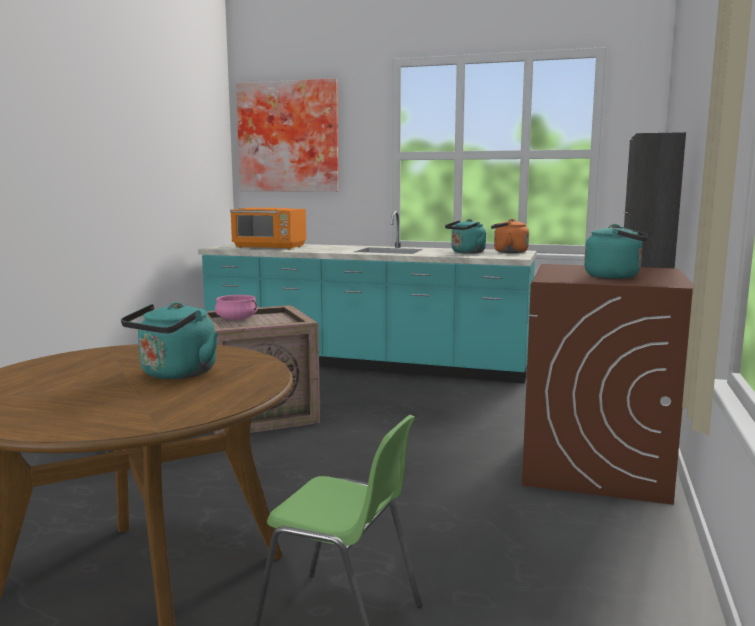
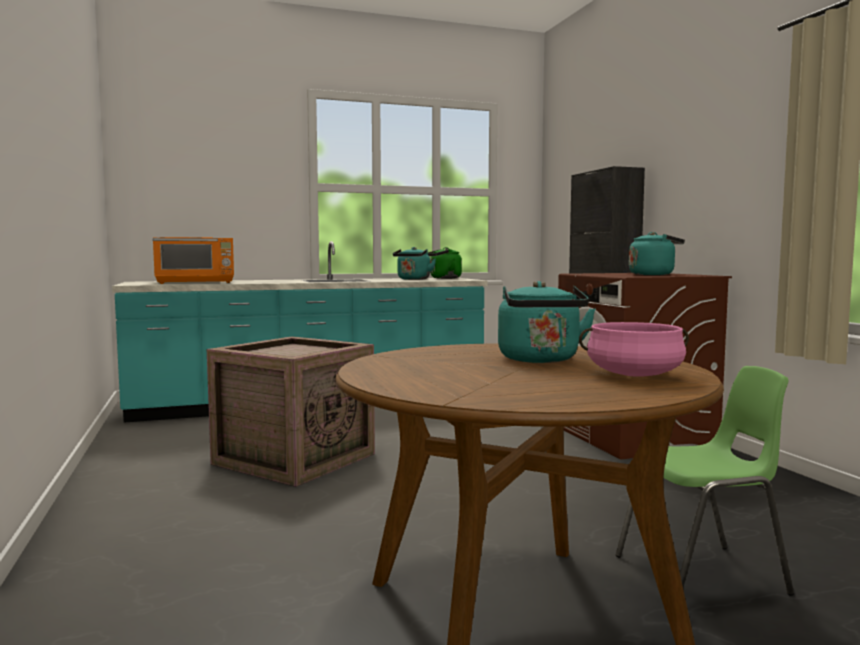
camera: 35 degrees left, 5 degrees down
(237, 319) = (264, 352): pink cooking pot -> pink cooking pot (634, 375)
(289, 137) = (186, 161): picture -> none
(508, 252) = (443, 278): orange kettle -> green kettle

